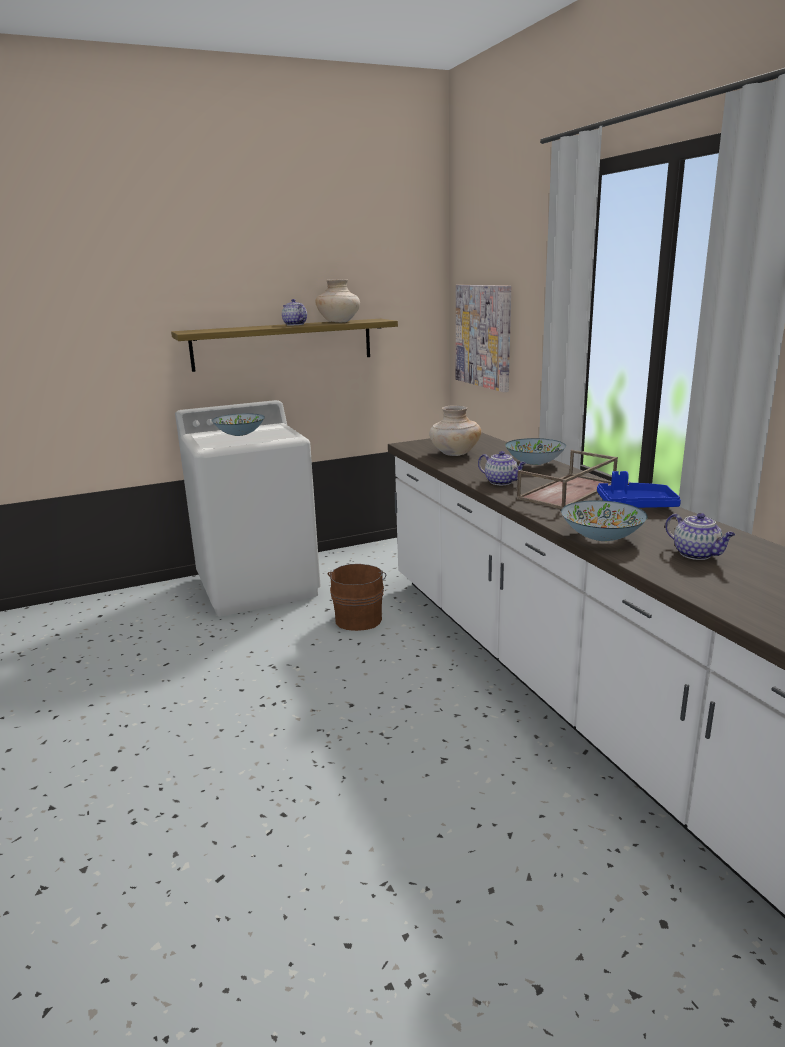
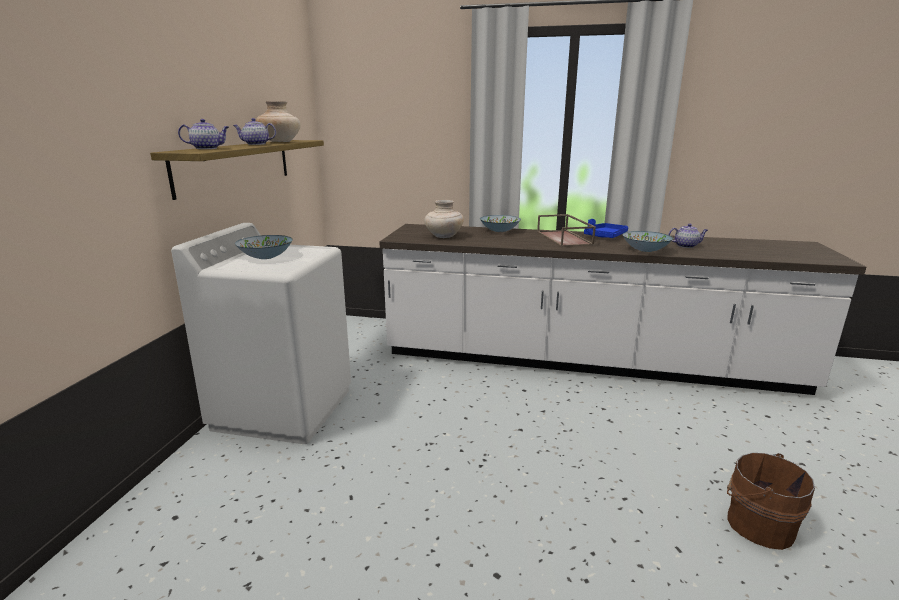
camera: 55 degrees left, 0 degrees up
(359, 618) = (409, 387): brown bucket -> brown bucket (757, 523)
(483, 336) = (375, 152): picture -> none
(502, 482) = (524, 242): teapot -> teapot (207, 148)

